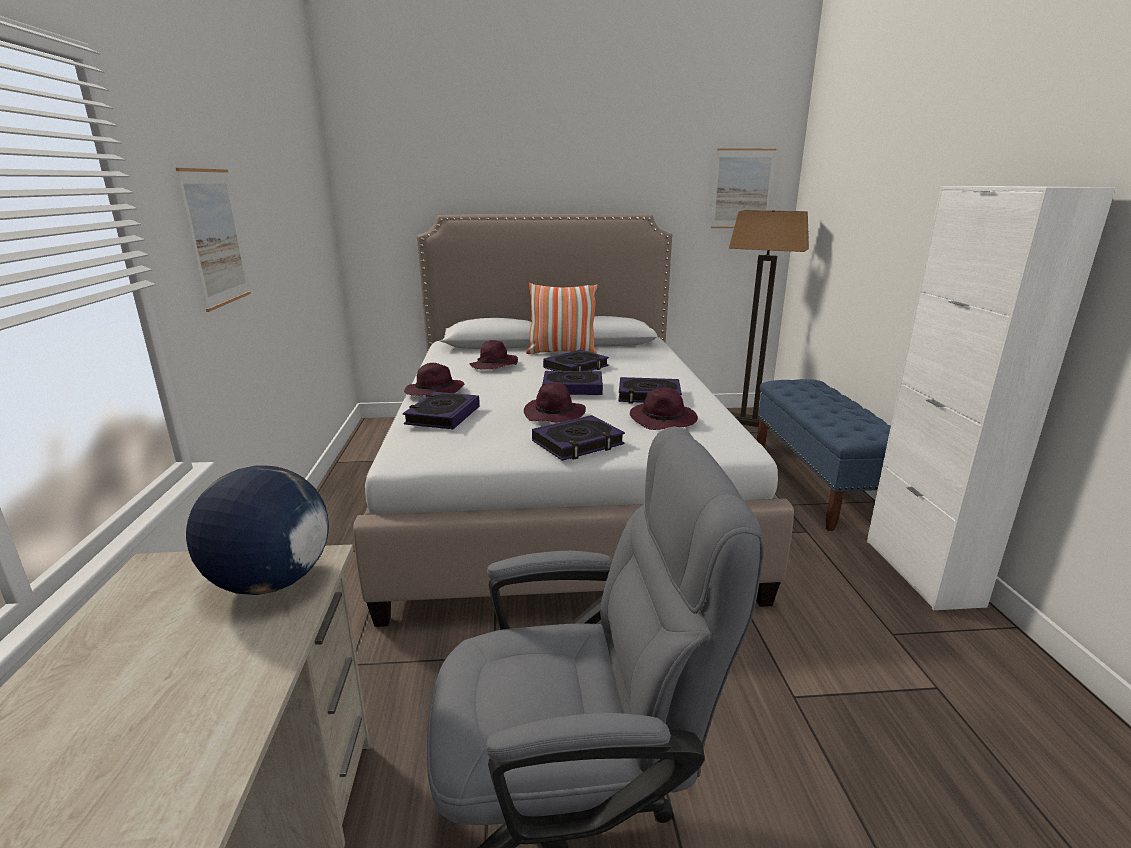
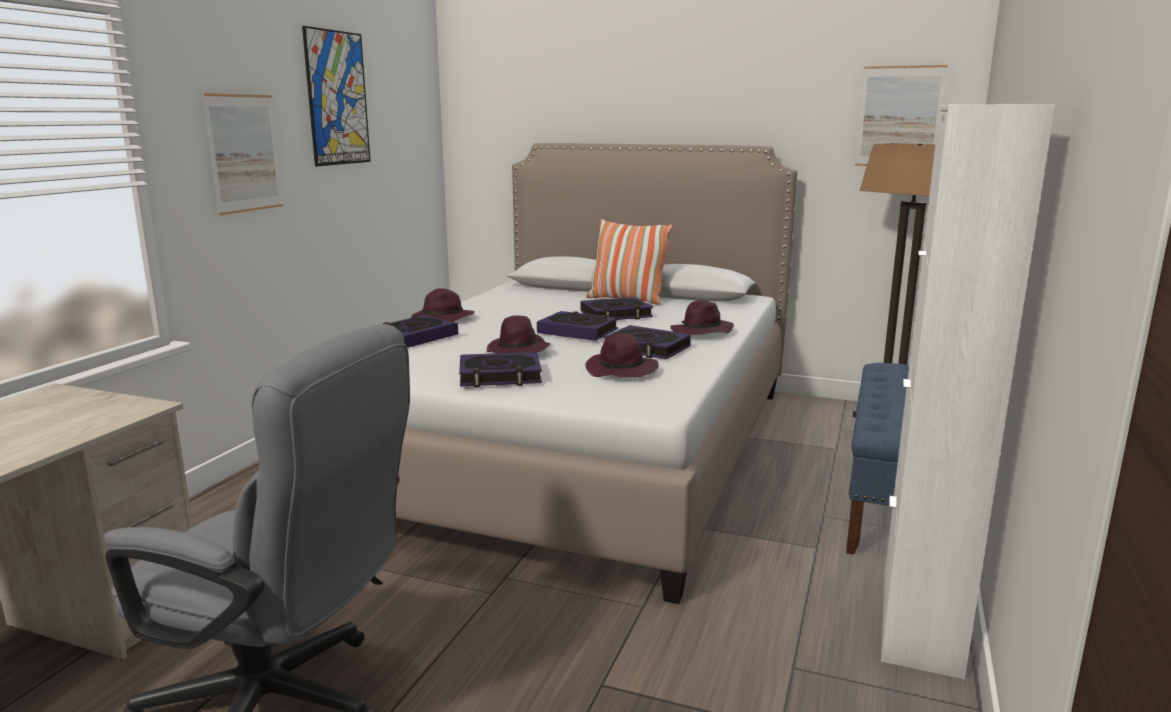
camera: 25 degrees right, 5 degrees down
(270, 172) = (337, 98): none -> picture
(271, 582) = (100, 413): globe -> none
(494, 366) = (535, 304): purple hat -> purple hat (701, 332)

